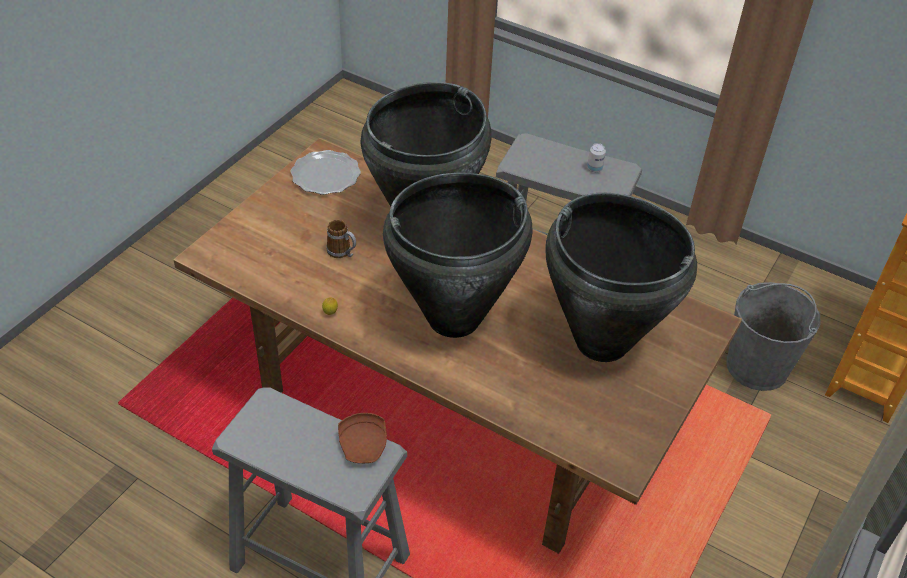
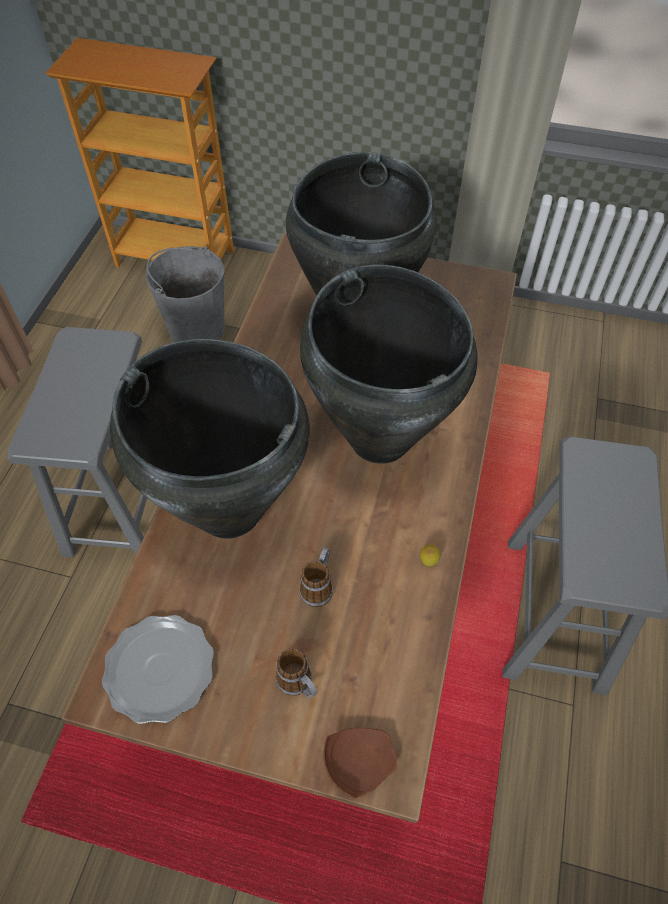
camera: 105 degrees left, 10 degrees up
(281, 229) = (299, 684): none -> mug
(364, 446) = (583, 469): brown plate -> brown plate (357, 761)
(594, 168) = (75, 366): can -> none

